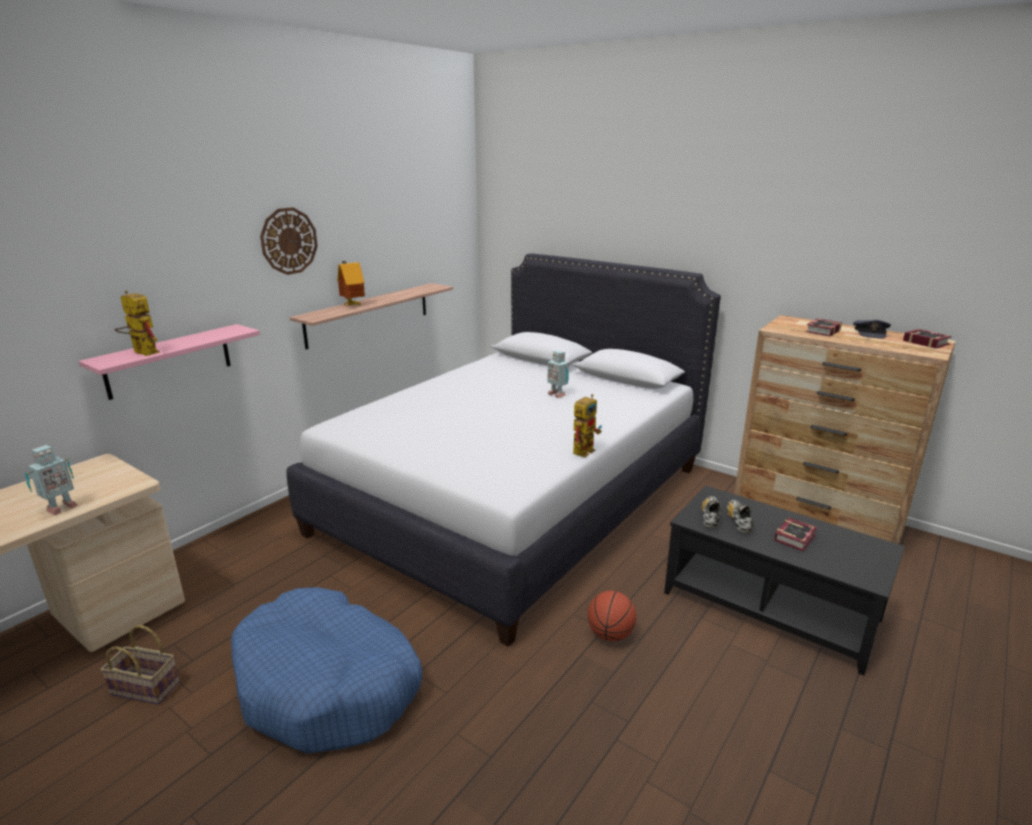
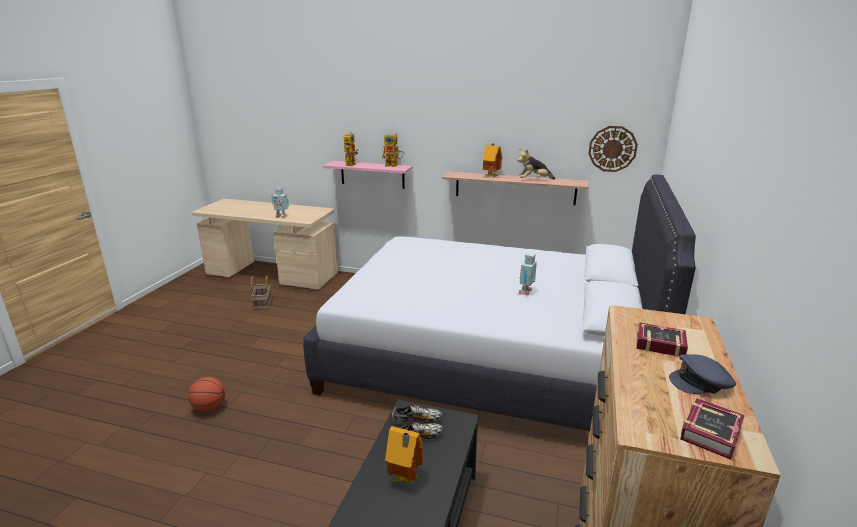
camera: 70 degrees right, 0 degrees up
(289, 241) = (456, 122): wall clock -> wall clock (612, 149)
(328, 685) = (271, 344): blue dog bed -> none
(401, 296) = (534, 180): none -> plush toy
(584, 449) = (424, 317): toy robot -> toy robot (394, 165)
(610, 634) = (338, 437): basketball -> basketball (209, 408)
(796, 537) = (405, 480): book -> toy house

